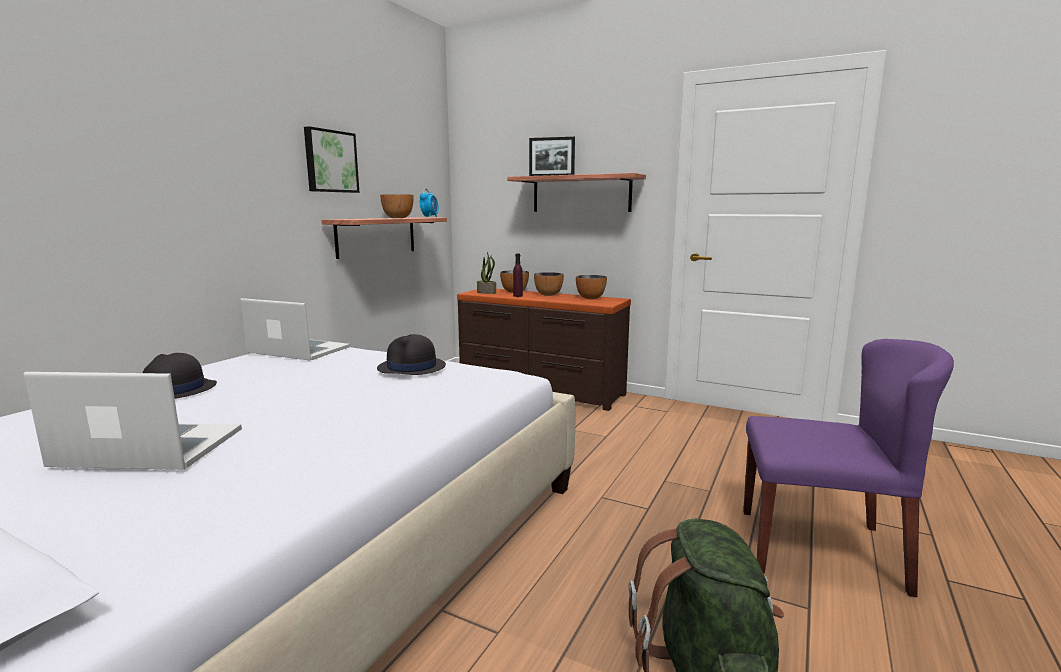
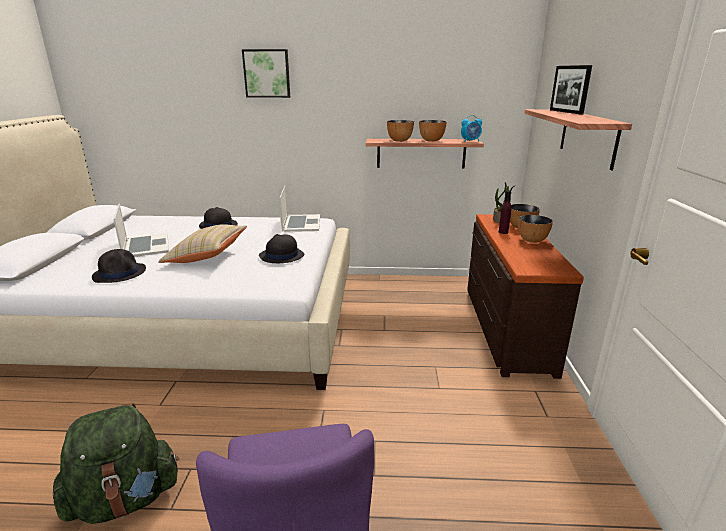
camera: 65 degrees right, 10 degrees up
(277, 472) = (120, 273): none -> black hat
(326, 405) = (206, 256): none -> beige pillow
(330, 161) = (380, 95): picture -> picture (267, 73)
(590, 298) = (547, 258): bowl -> bowl (399, 140)

